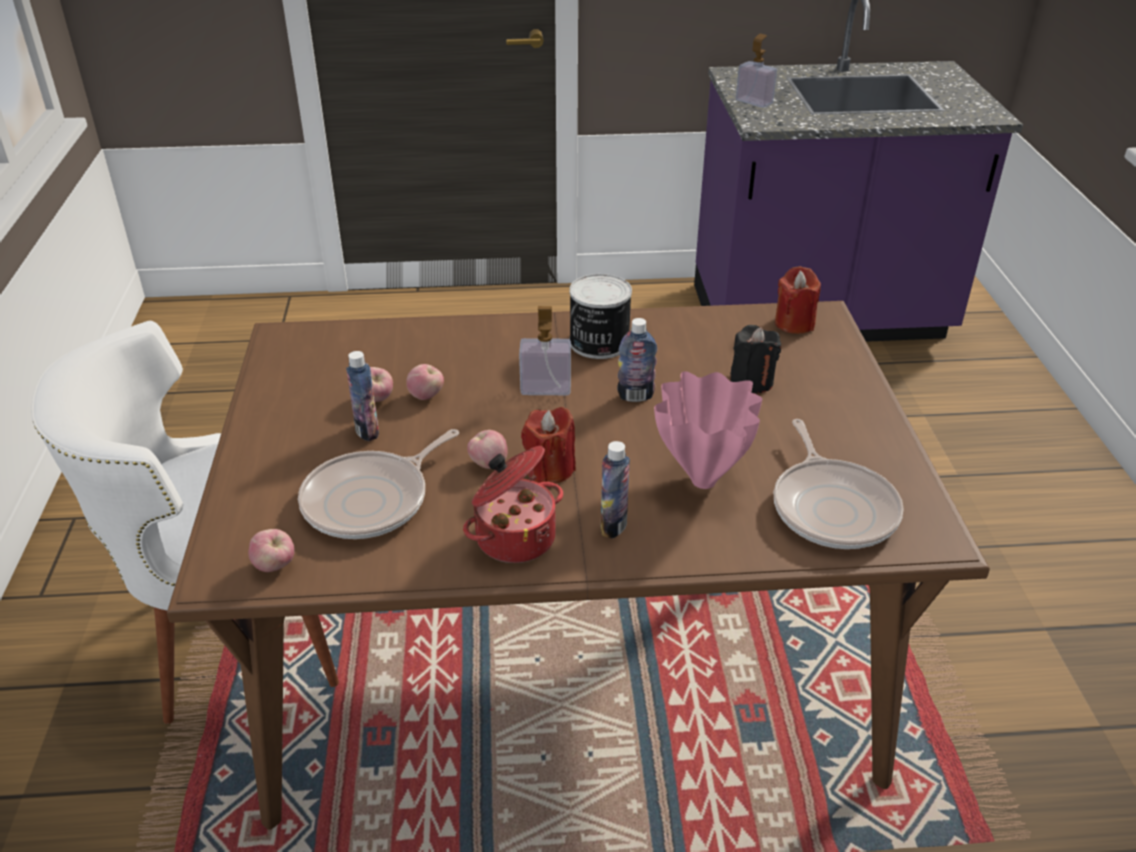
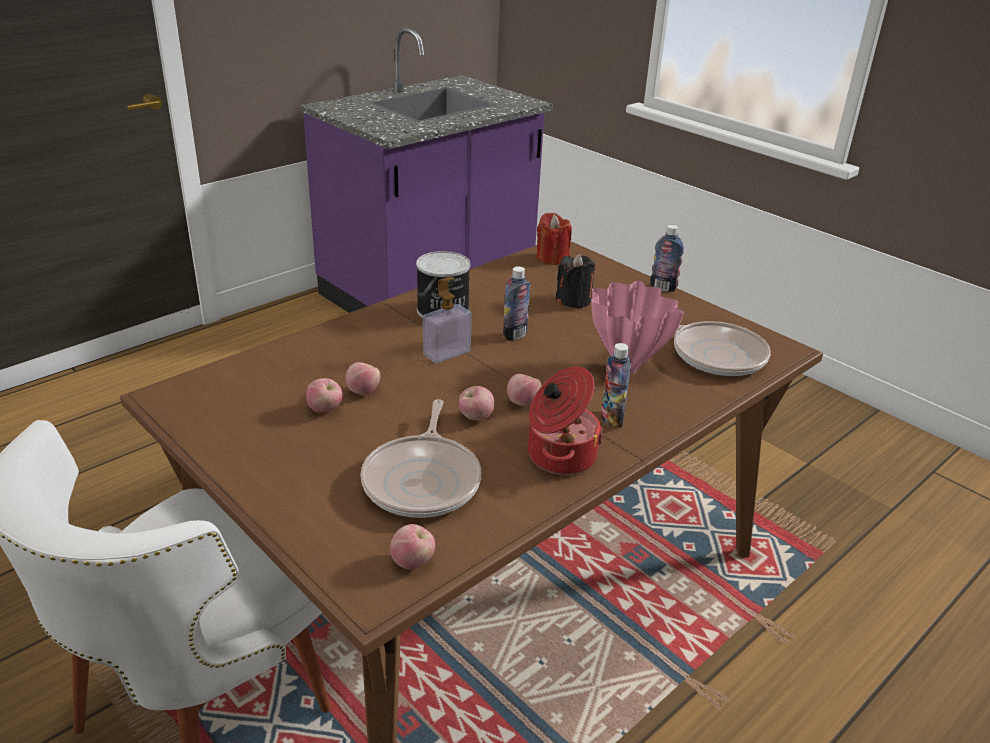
camera: 40 degrees left, 5 degrees down
(367, 431) = (349, 434): bottle -> bottle (663, 288)
(549, 469) = (523, 403): red candle -> apple
(754, 102) = (367, 121): soap dispenser -> none

